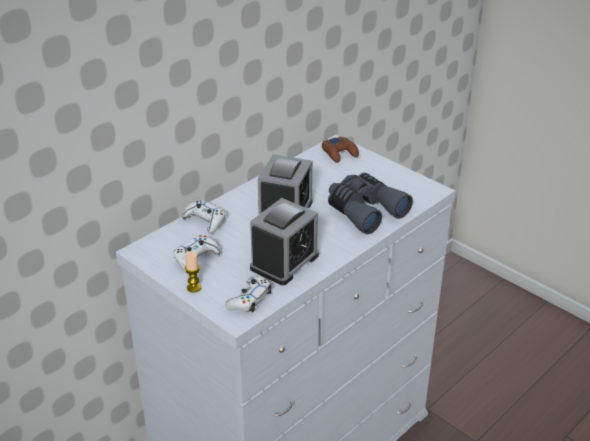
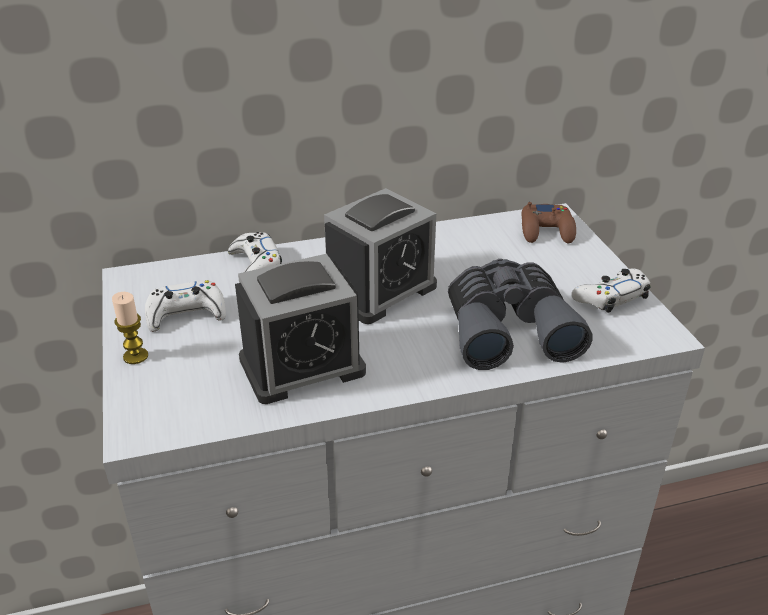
camera: 30 degrees right, 0 degrees up
(249, 299) = (188, 407): white game controller -> white game controller (611, 298)

